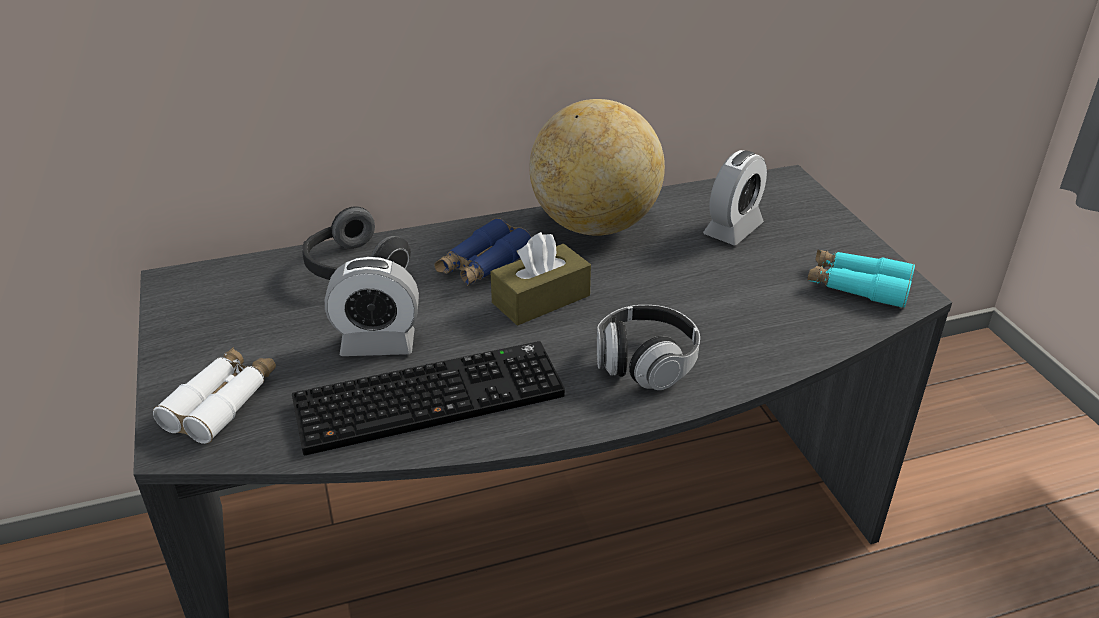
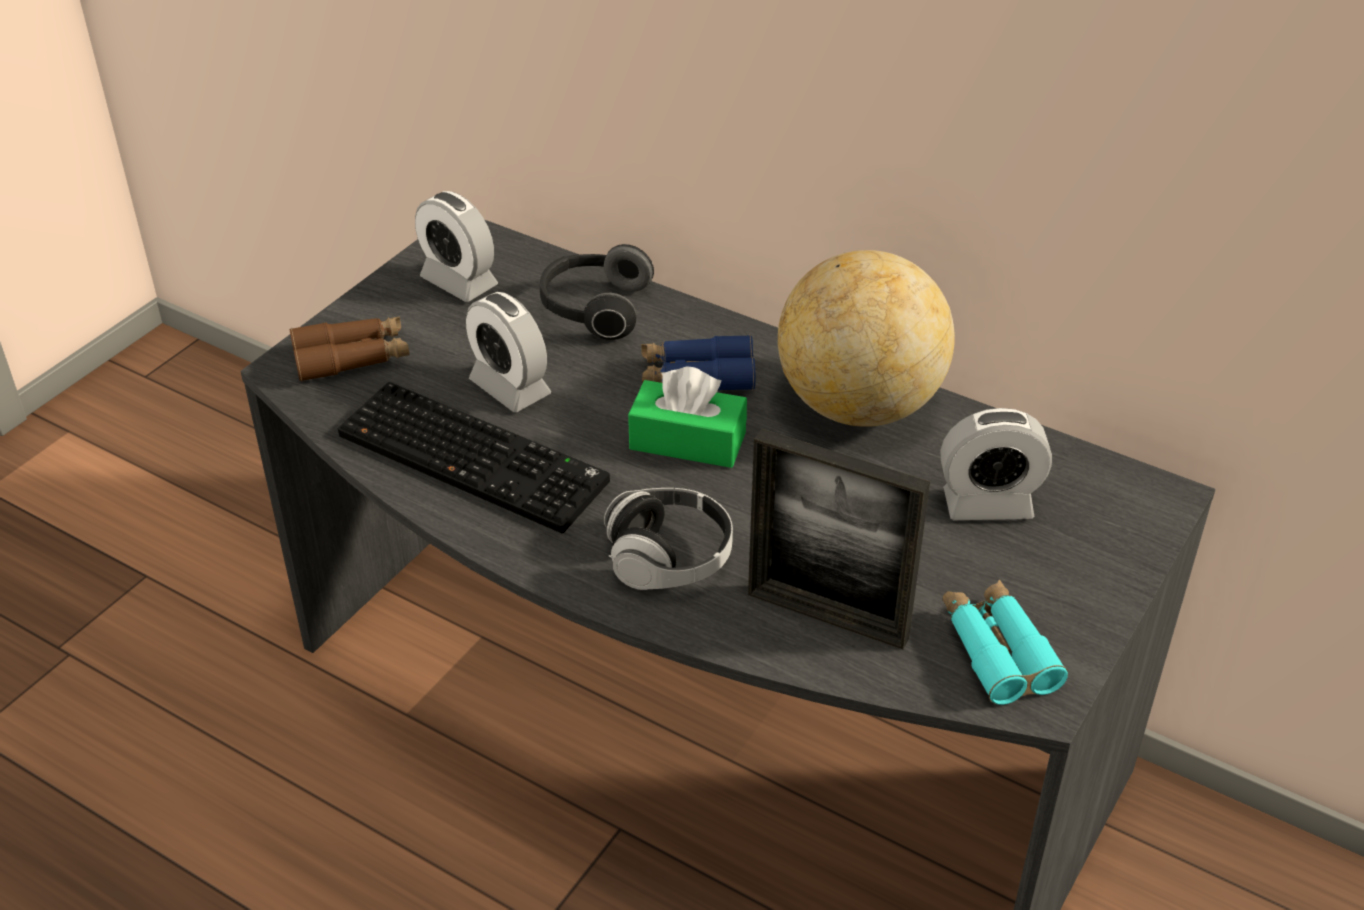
camera: 50 degrees right, 5 degrees up
(222, 403) = (352, 358): white binoculars -> brown binoculars
(224, 309) = (459, 282): none -> alarm clock
(541, 299) = (687, 441): brown tissue box -> green tissue box
(768, 329) = (827, 616): none -> picture frame

